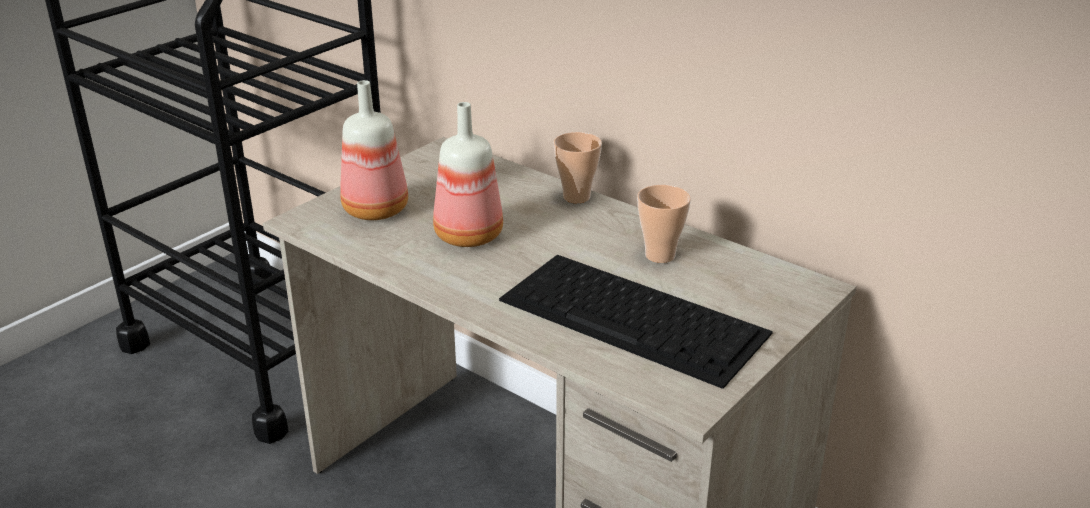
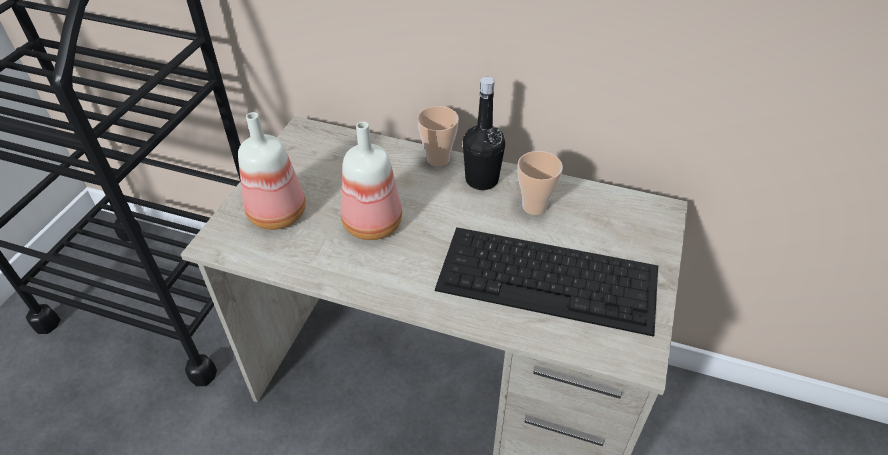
camera: 20 degrees left, 15 degrees up
(614, 222) = (481, 180): none -> black bottle

